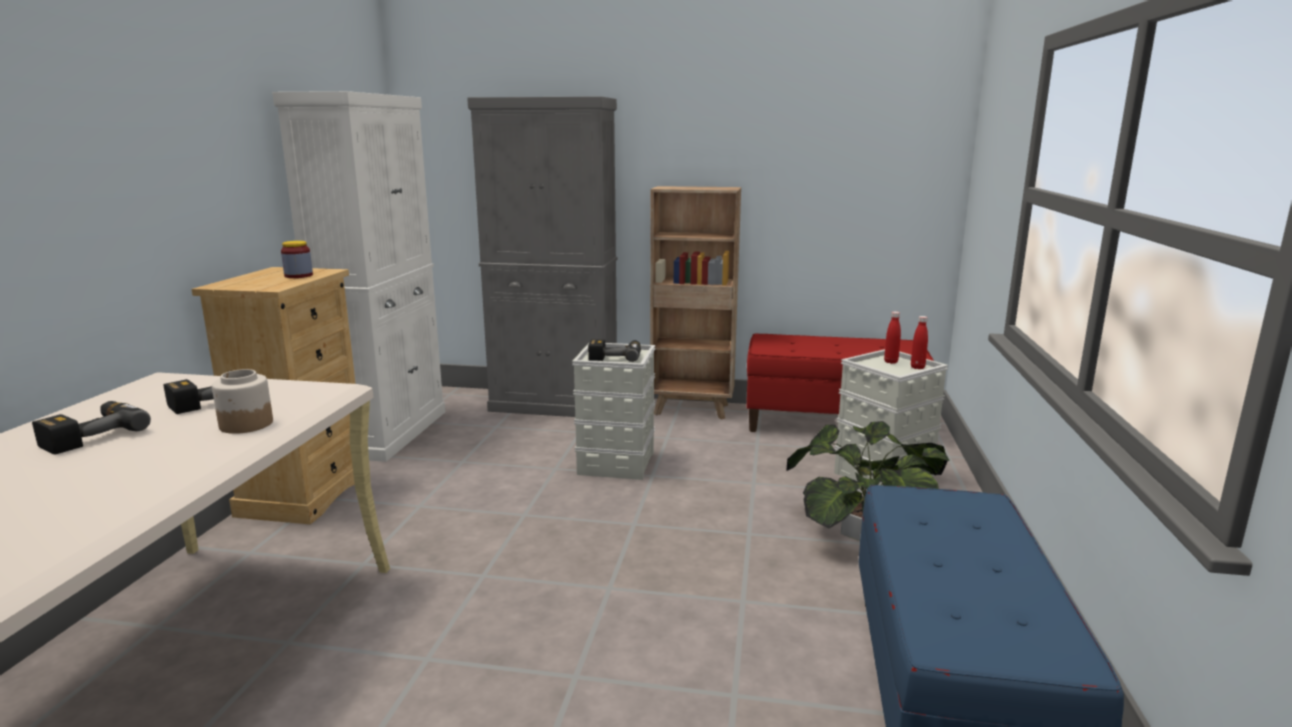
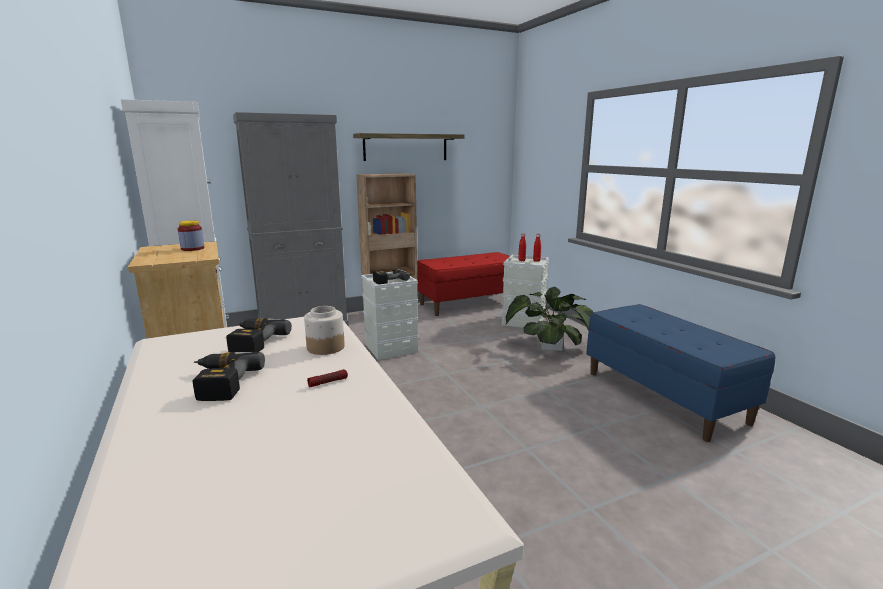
camera: 35 degrees left, 0 degrees up
(151, 464) = (328, 382): none -> flashlight
(747, 144) = (405, 147): none -> shelf

